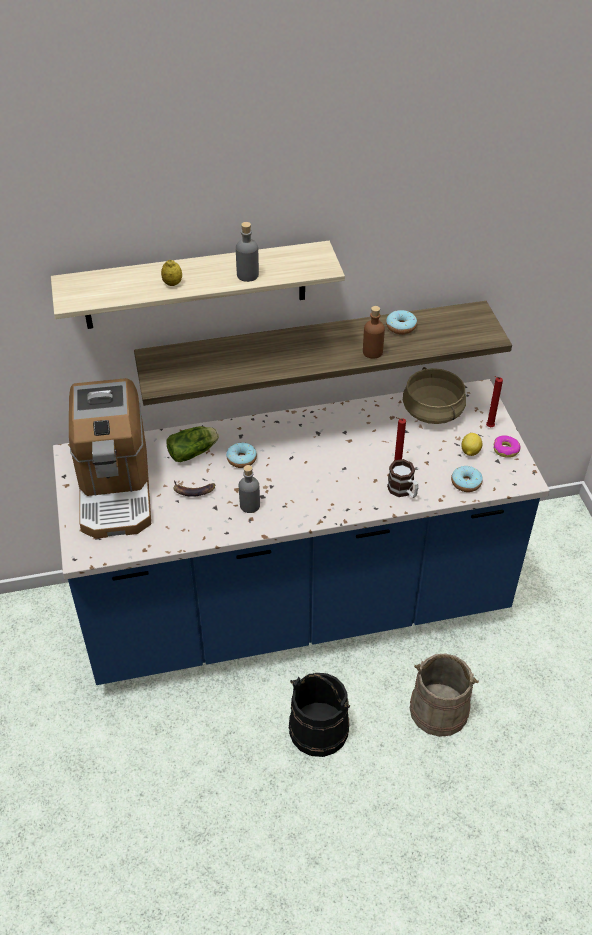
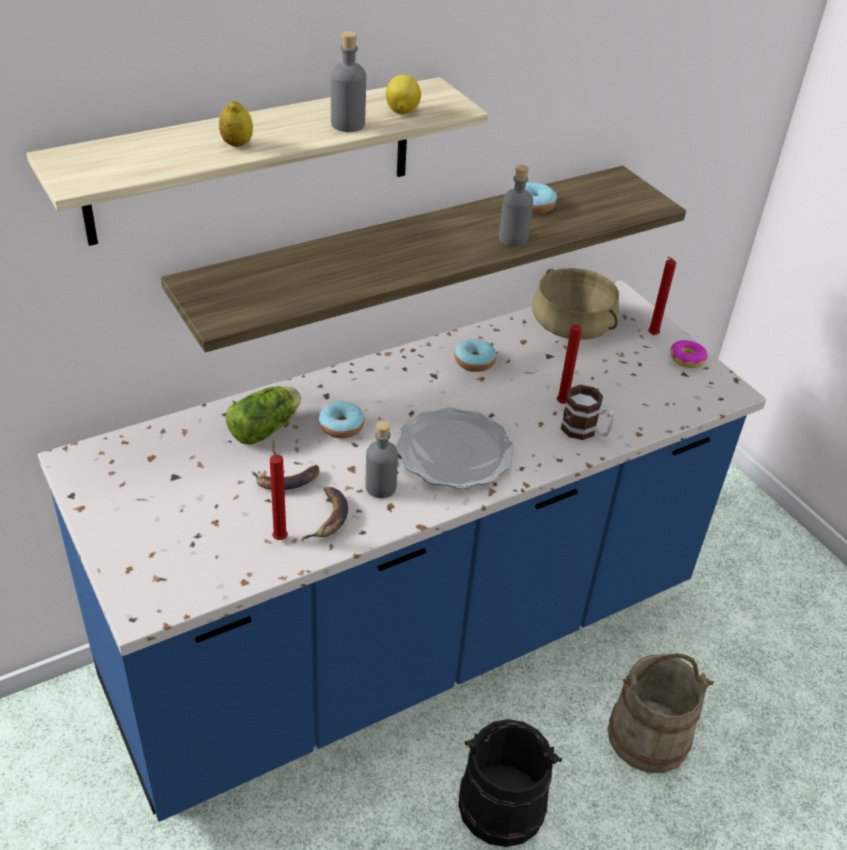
camera: 20 degrees left, 5 degrees down
(115, 489) = (163, 500): coffee machine -> none
(175, 526) = (279, 537): none -> red candle
(209, 518) = (328, 516): none -> banana
(307, 491) = (455, 453): none -> plate
(372, 352) = (513, 239): brown bottle -> grey bottle
(466, 483) = (660, 407): donut -> donut (474, 362)
(470, 452) = (644, 368): lemon -> lemon (401, 112)

